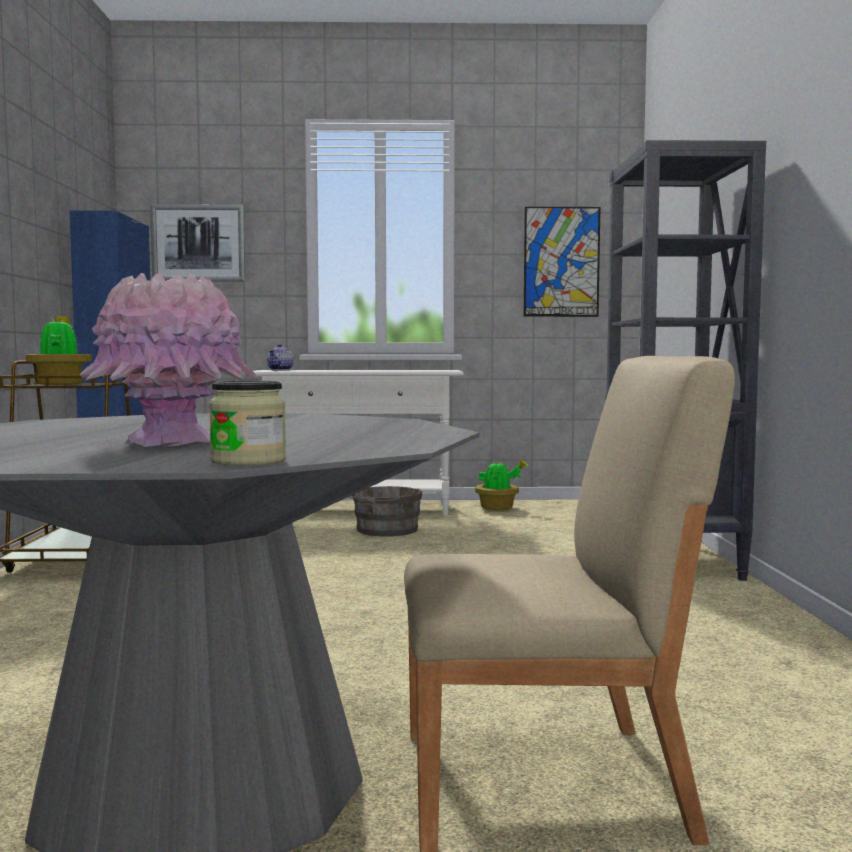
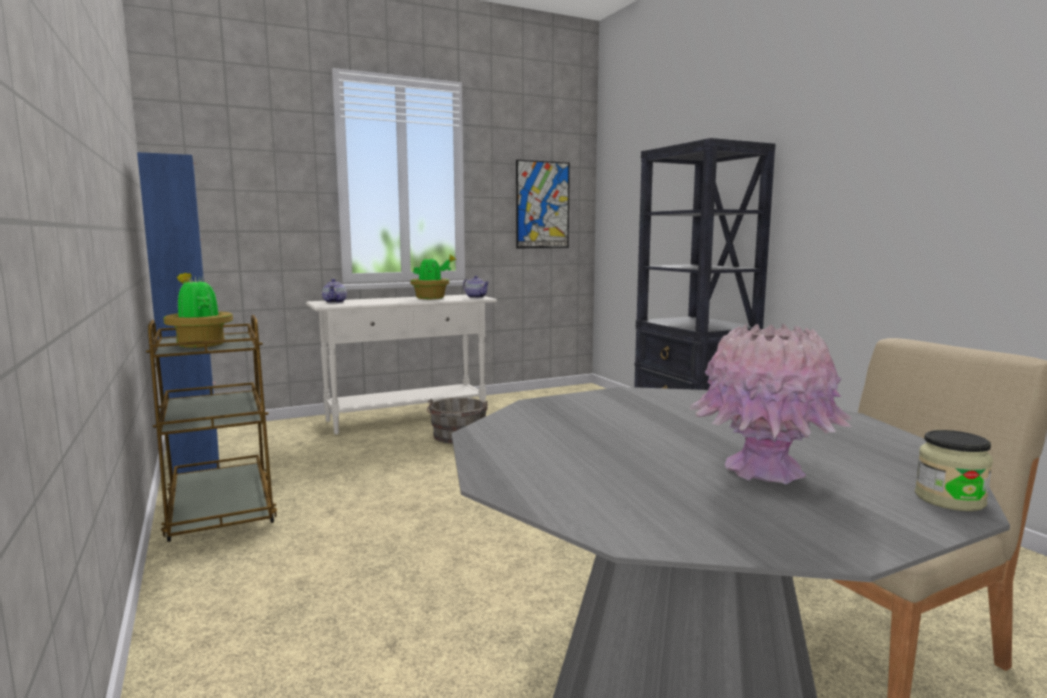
camera: 25 degrees left, 5 degrees up
(198, 243) = (231, 180): picture -> none
(444, 370) = (476, 297): none -> teapot
(498, 508) = (512, 402): potted plant -> potted plant (432, 298)

